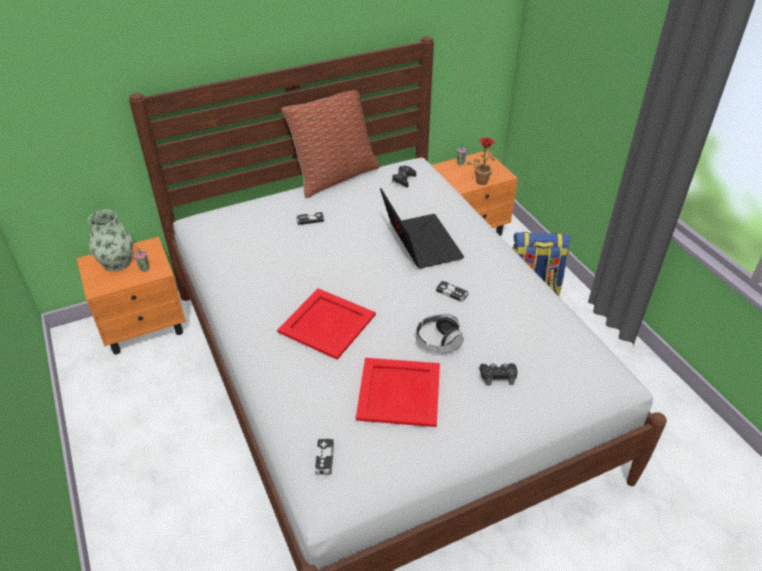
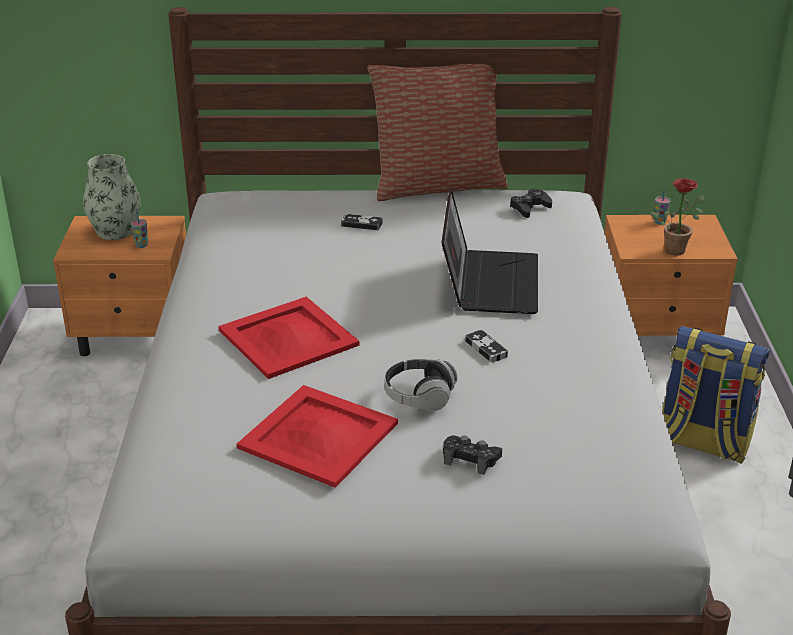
camera: 25 degrees right, 10 degrees down
(324, 457) = (167, 475): game controller -> none

